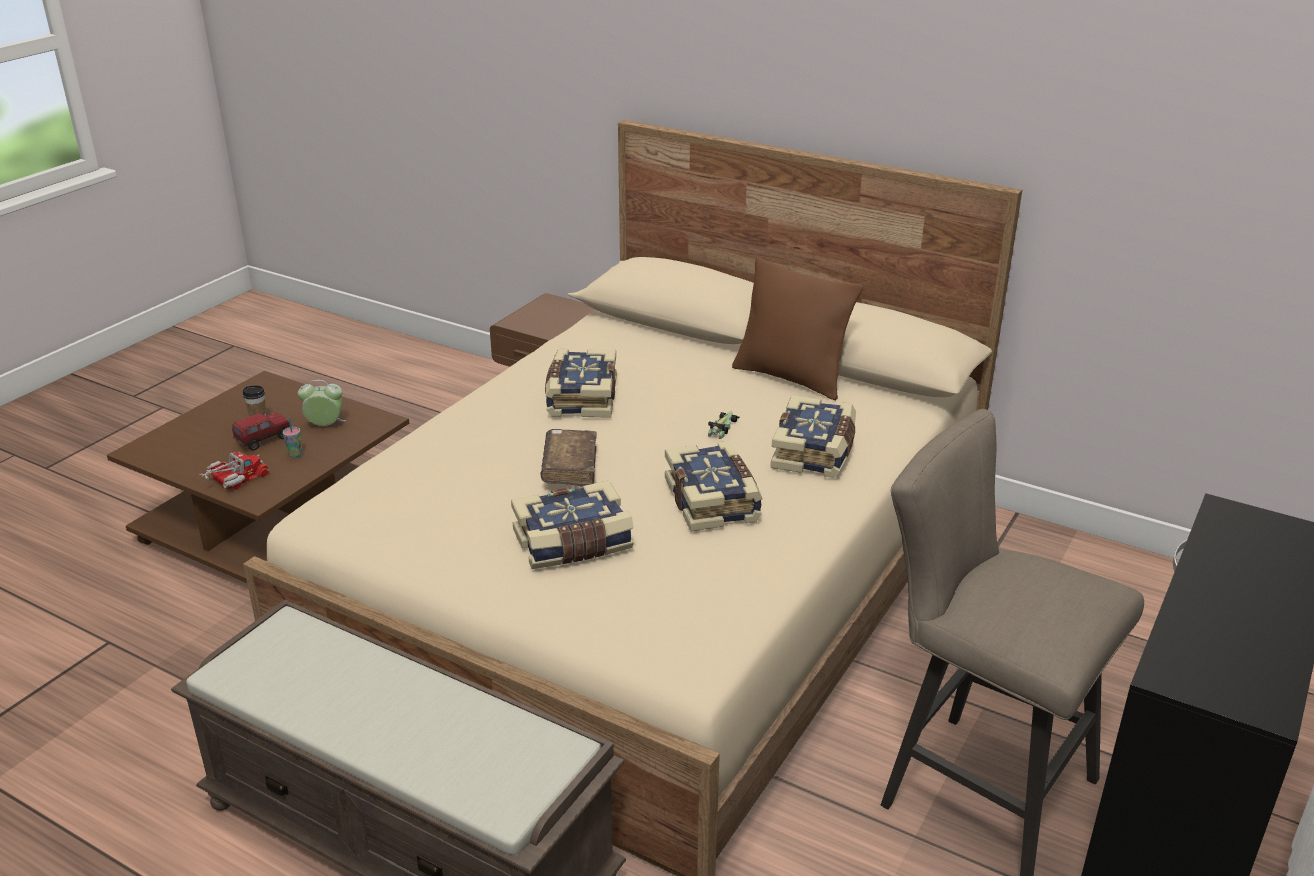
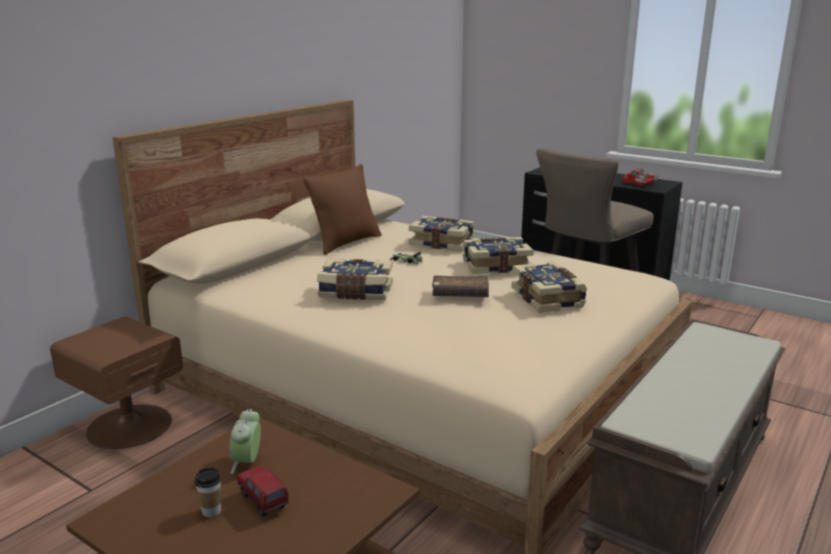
camera: 85 degrees left, 10 degrees down
(234, 480) = (346, 513): toy truck -> toy truck (641, 184)
(295, 455) = (304, 476): cup -> none

